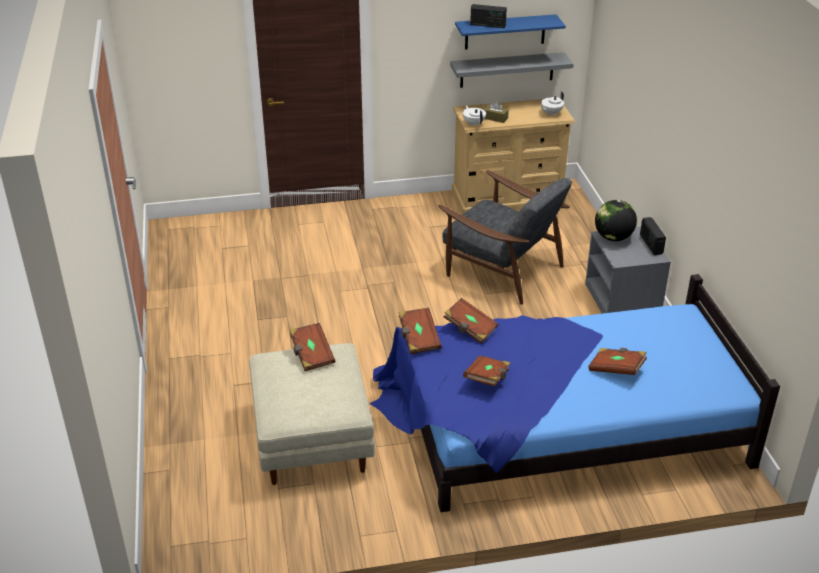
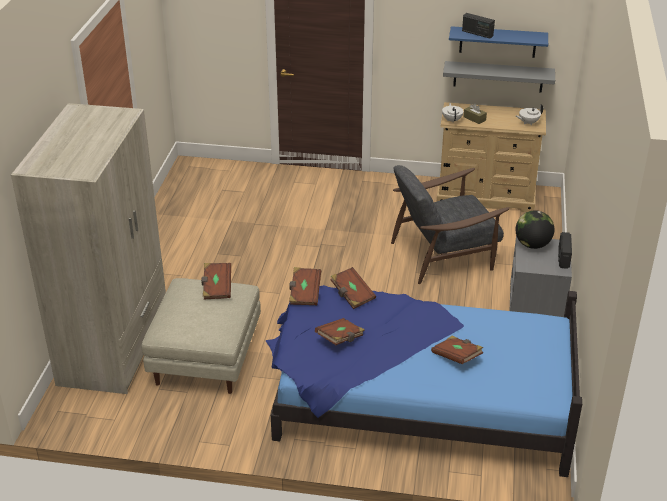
camera: 20 degrees right, 0 degrees up
(198, 451) = (115, 346): none -> beige wardrobe
(502, 269) = (444, 254): grey armchair -> grey armchair turned 105 degrees clockwise

